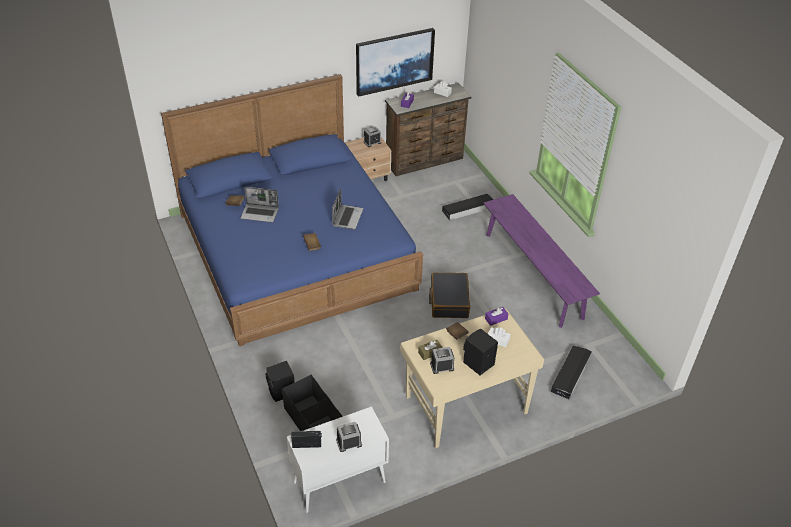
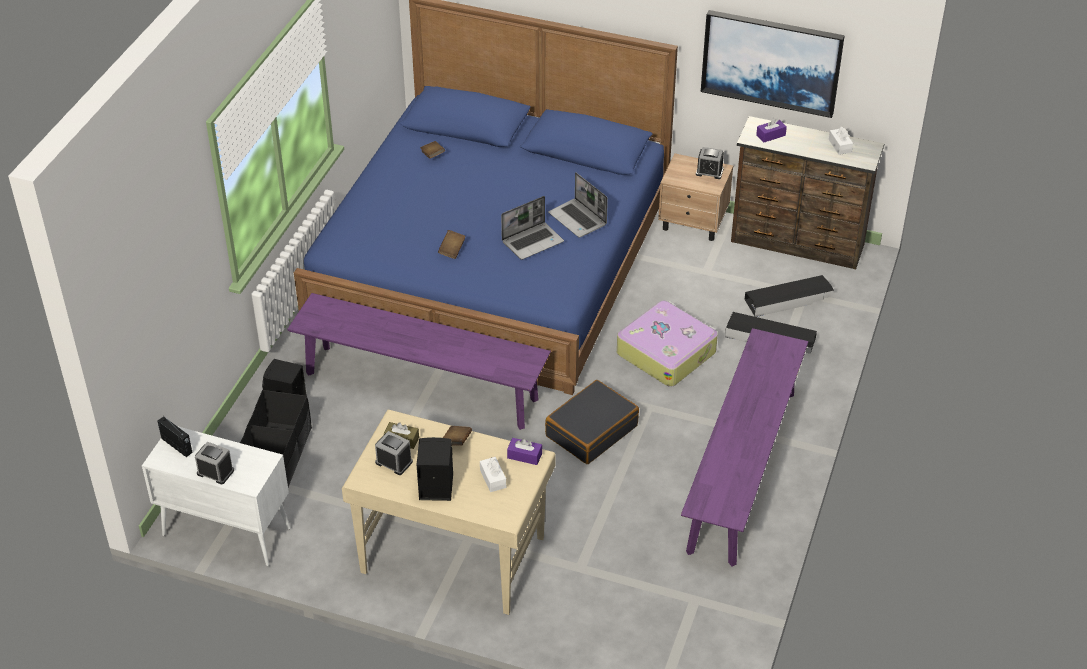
camera: 45 degrees right, 0 degrees up
(260, 213) = (444, 181): laptop -> laptop (578, 219)
(341, 334) = (421, 386): none -> purple bench
(433, 243) = (666, 352): none -> suitcase
(571, 374) = (622, 613): black storage box -> black storage box (788, 300)

